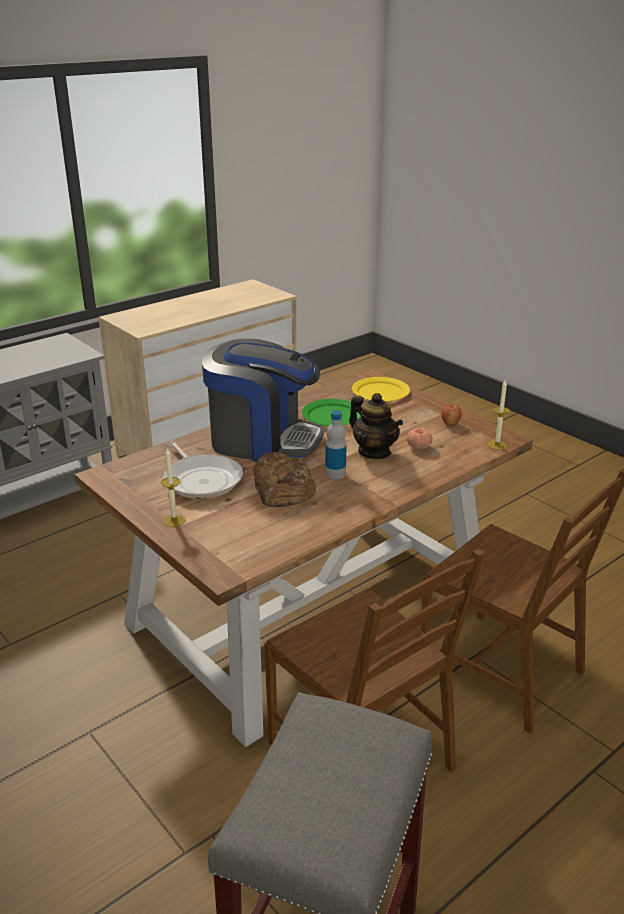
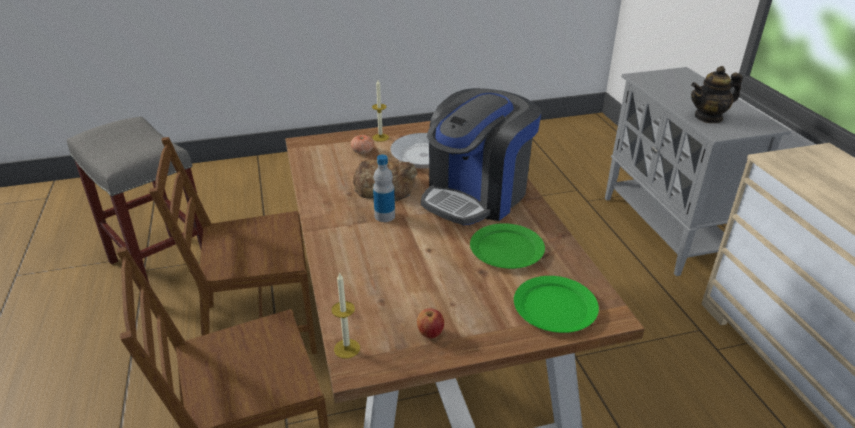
camera: 115 degrees right, 5 degrees up
(374, 452) = (405, 250): teapot -> teapot (708, 117)
(381, 392) = (554, 307): yellow plate -> green plate
(419, 446) = (393, 284): tomato -> tomato (362, 151)

